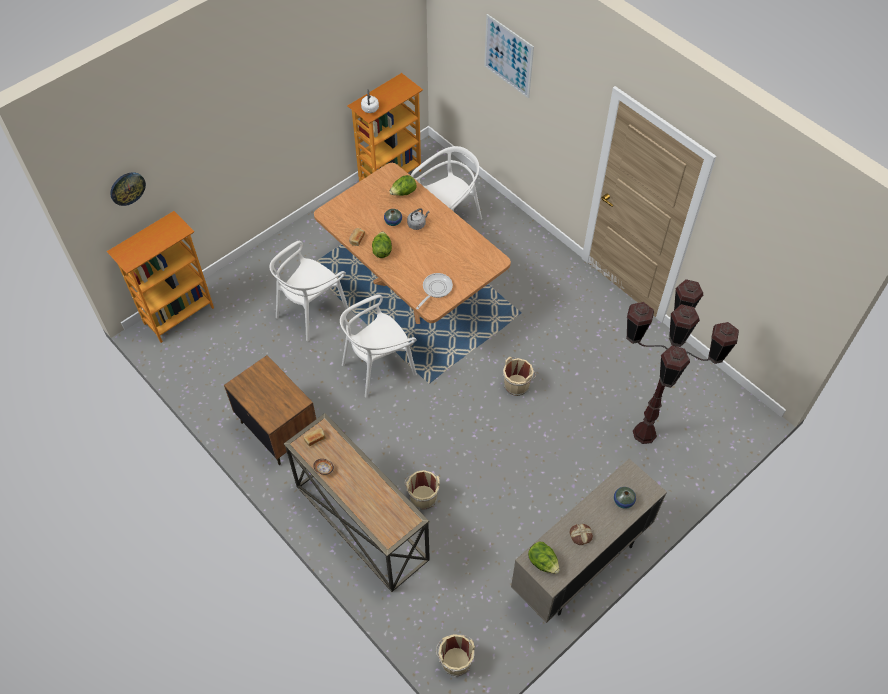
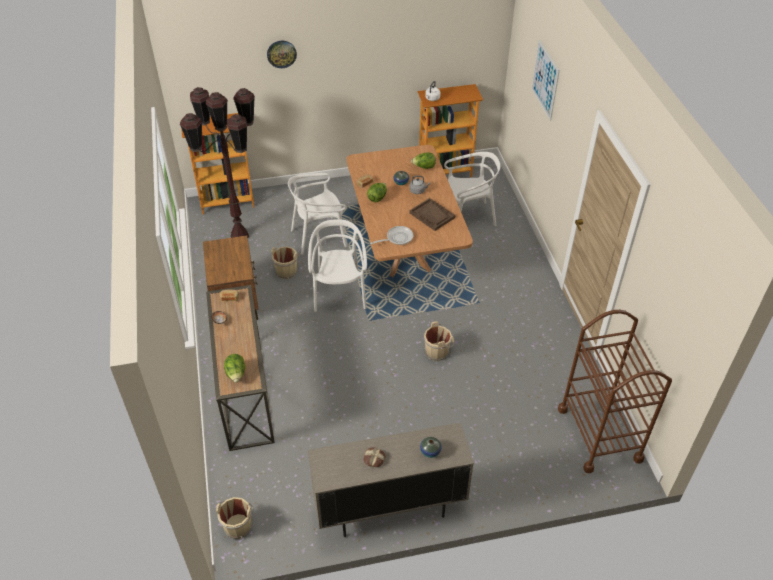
camera: 30 degrees right, 10 degrees down
(127, 188) = (208, 75): wall clock -> wall clock (281, 54)
(378, 367) = (339, 293): white chair -> white chair turned 90 degrees clockwise
(423, 496) = (304, 396): beige bucket -> beige bucket (286, 271)
(451, 247) = (432, 215): none -> brown tray
(543, 562) = (328, 463): lettuce -> lettuce (236, 374)
(644, 433) = (519, 435): brown floor lamp -> brown floor lamp (239, 235)
(708, 396) = (599, 434): none -> brown cart

